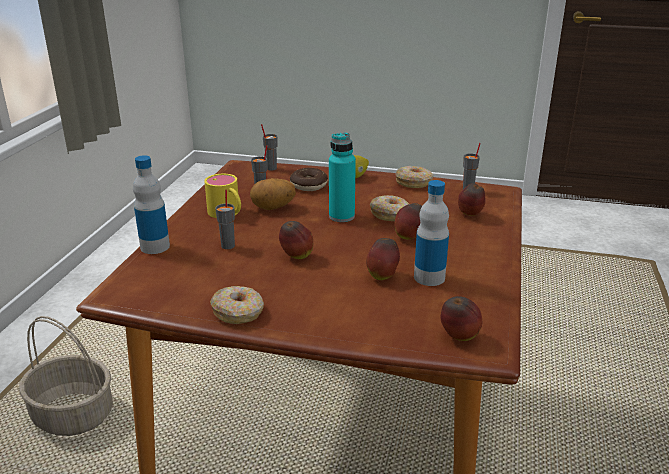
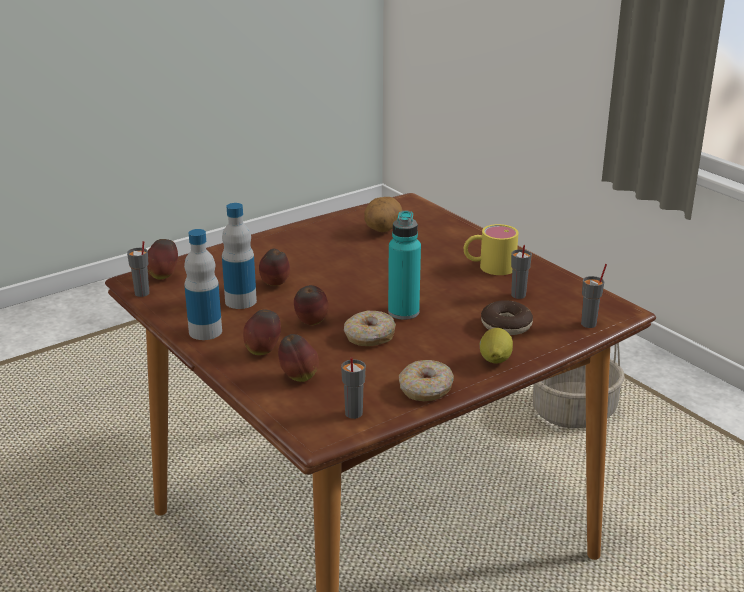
camera: 130 degrees right, 0 degrees up
(155, 247) = (463, 226): bottle -> bottle (205, 331)
(228, 245) = (423, 250): grey cup -> grey cup (142, 293)
(238, 312) = (320, 227): donut -> none
(273, 208) = (472, 289): potato -> potato (382, 230)
(296, 257) = (361, 267): apple -> apple (263, 352)

